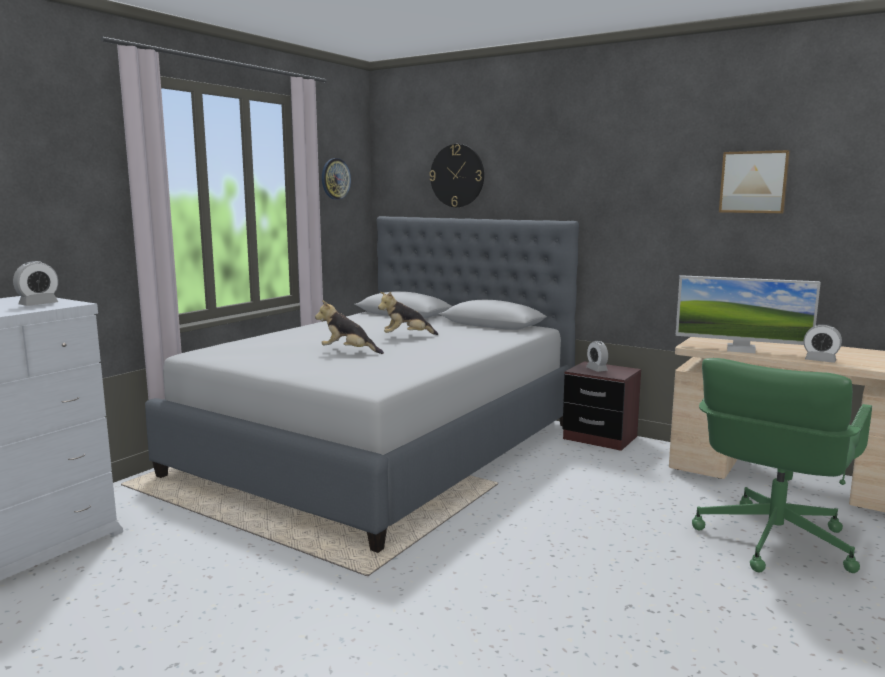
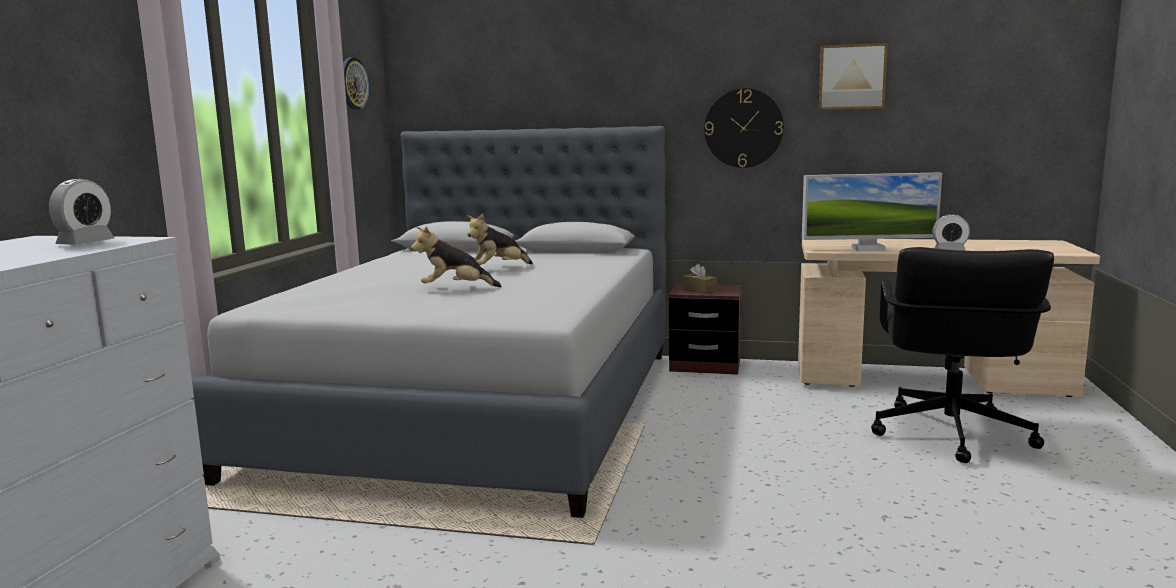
camera: 20 degrees left, 0 degrees up
(457, 175) = (506, 79): wall clock -> wall clock (743, 128)
(596, 369) = (699, 289): alarm clock -> brown tissue box
(772, 541) = (949, 434): green office chair -> black office chair

